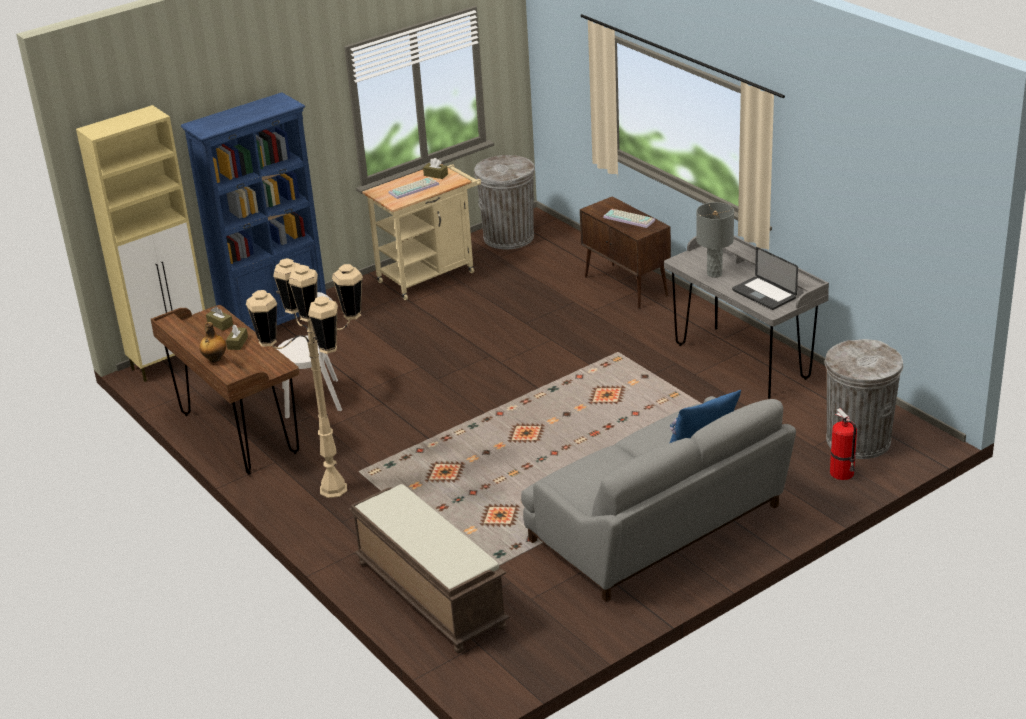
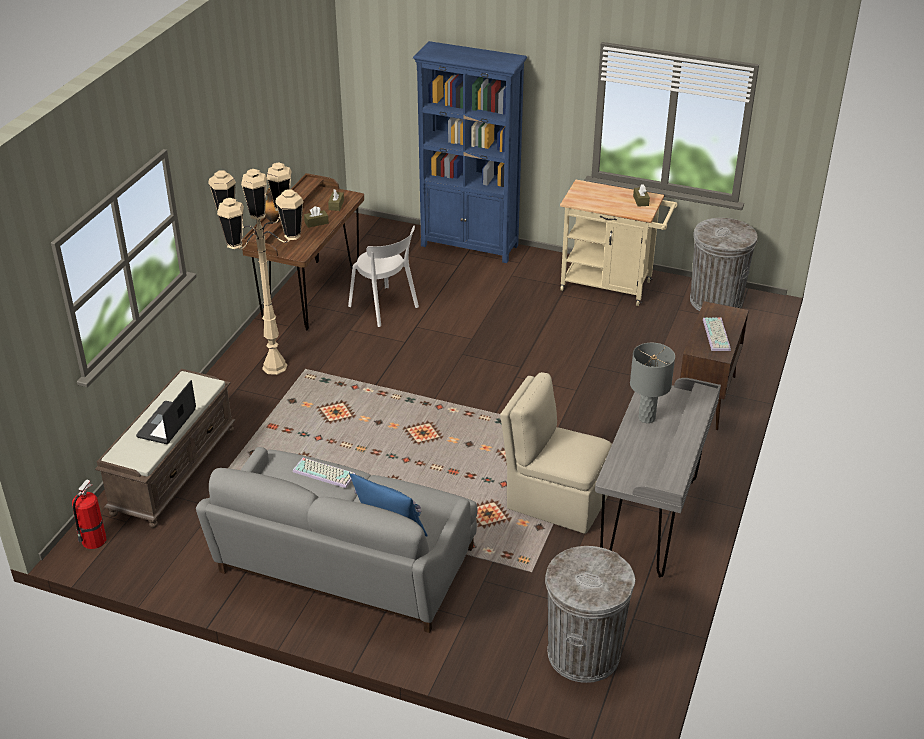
camera: 55 degrees right, 5 degrees up
(172, 362) = (377, 226): beige cabinet -> none
(414, 188) = (606, 199): keyboard -> keyboard (325, 473)
(677, 395) = (555, 500): none -> beige chair
(764, 294) = (638, 463): laptop -> laptop (167, 423)
(843, 473) = (517, 661): fire extinguisher -> fire extinguisher (93, 541)

